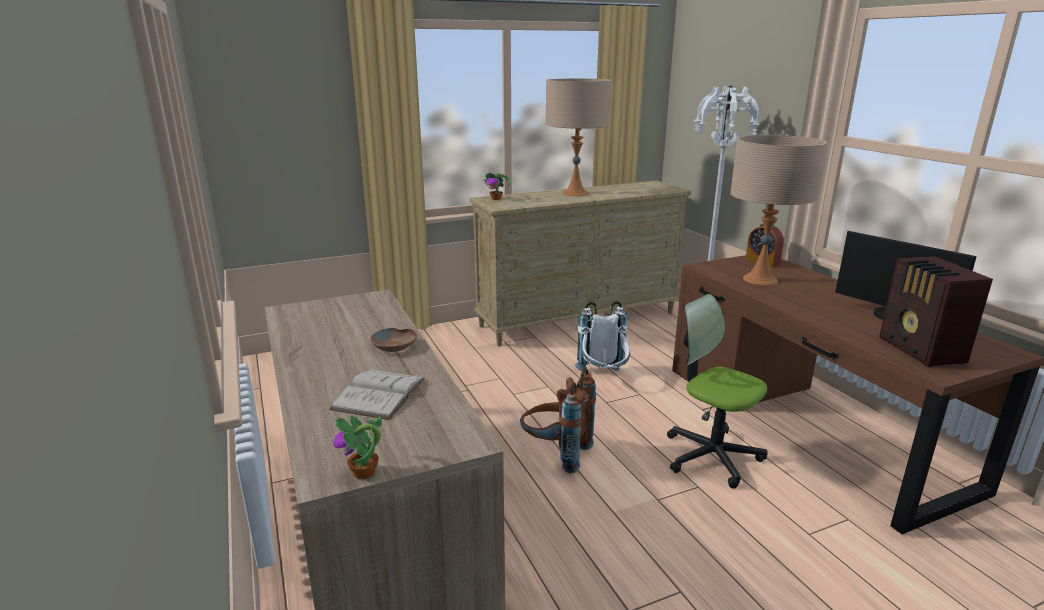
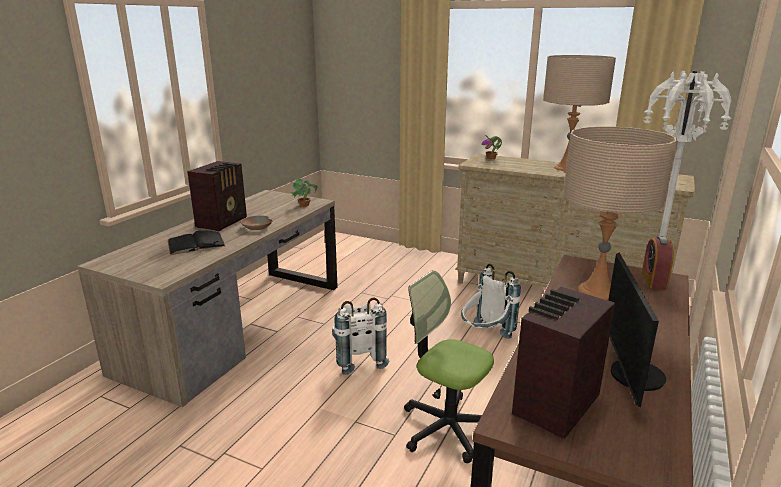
camera: 50 degrees right, 0 degrees up
(333, 359) = (223, 222): none -> radio
(364, 473) = (112, 268): potted plant -> potted plant (304, 205)
(379, 393) = (196, 243): white book -> black book
(556, 454) = (357, 359): brown backpack -> white backpack
(711, 456) = (447, 427): office chair -> office chair turned 60 degrees counterclockwise

